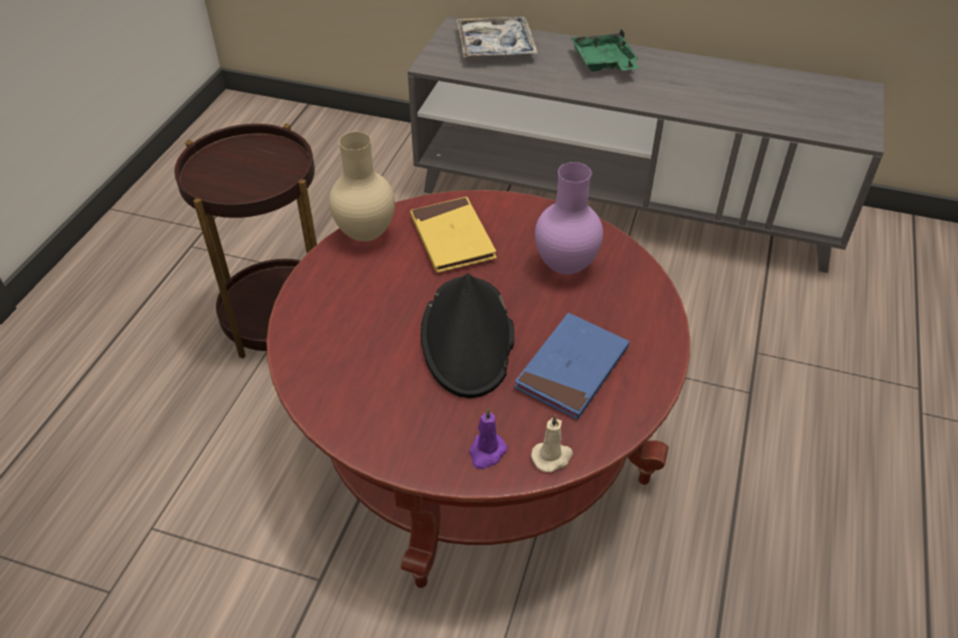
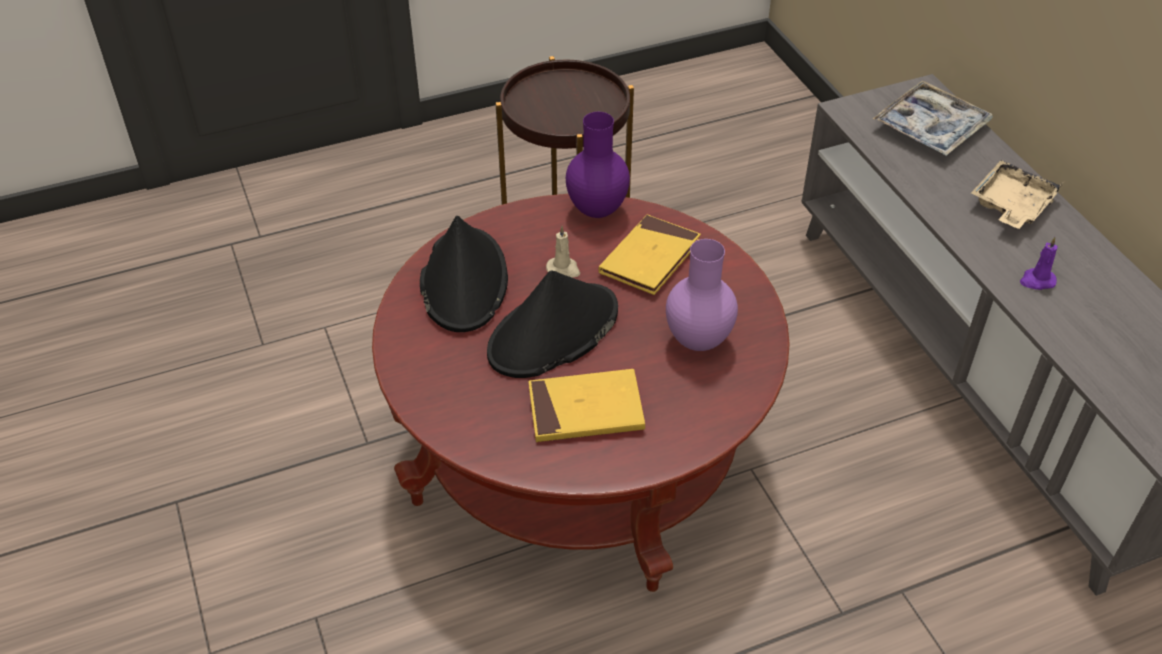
camera: 50 degrees right, 0 degrees up
(344, 356) = (463, 280): none -> black hat
(365, 235) = (595, 211): beige vase -> purple vase
(486, 453) = (452, 409): purple candle -> purple candle (1037, 281)
(552, 457) = (485, 448): beige candle -> beige candle (564, 269)
(572, 369) = (585, 410): blue book -> yellow book
(604, 63) = (1011, 206): green tray -> beige tray

